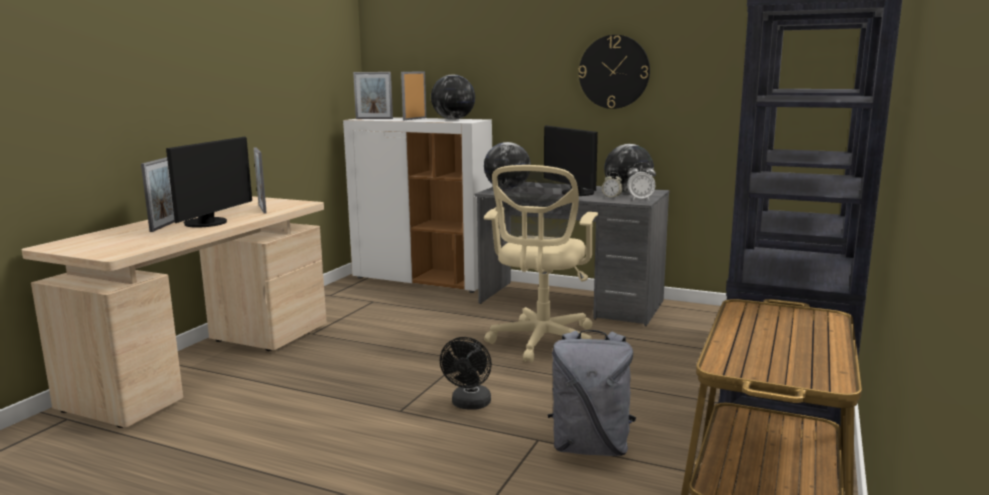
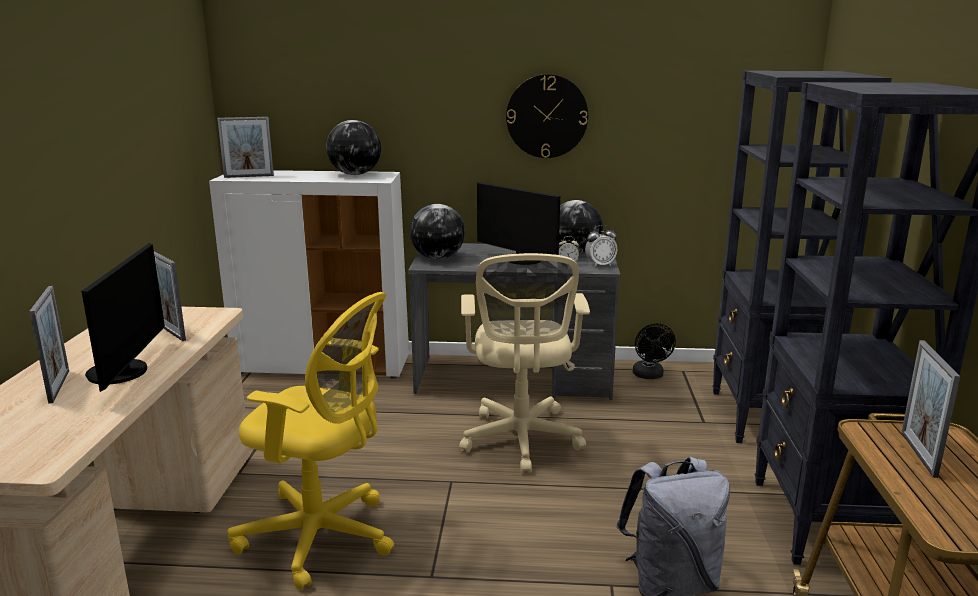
camera: 20 degrees left, 5 degrees up
(340, 377) = (322, 538): none -> yellow office chair
(414, 119) = (303, 174): picture frame -> picture frame (918, 454)
(469, 405) = (505, 550): black fan -> black fan (649, 376)

